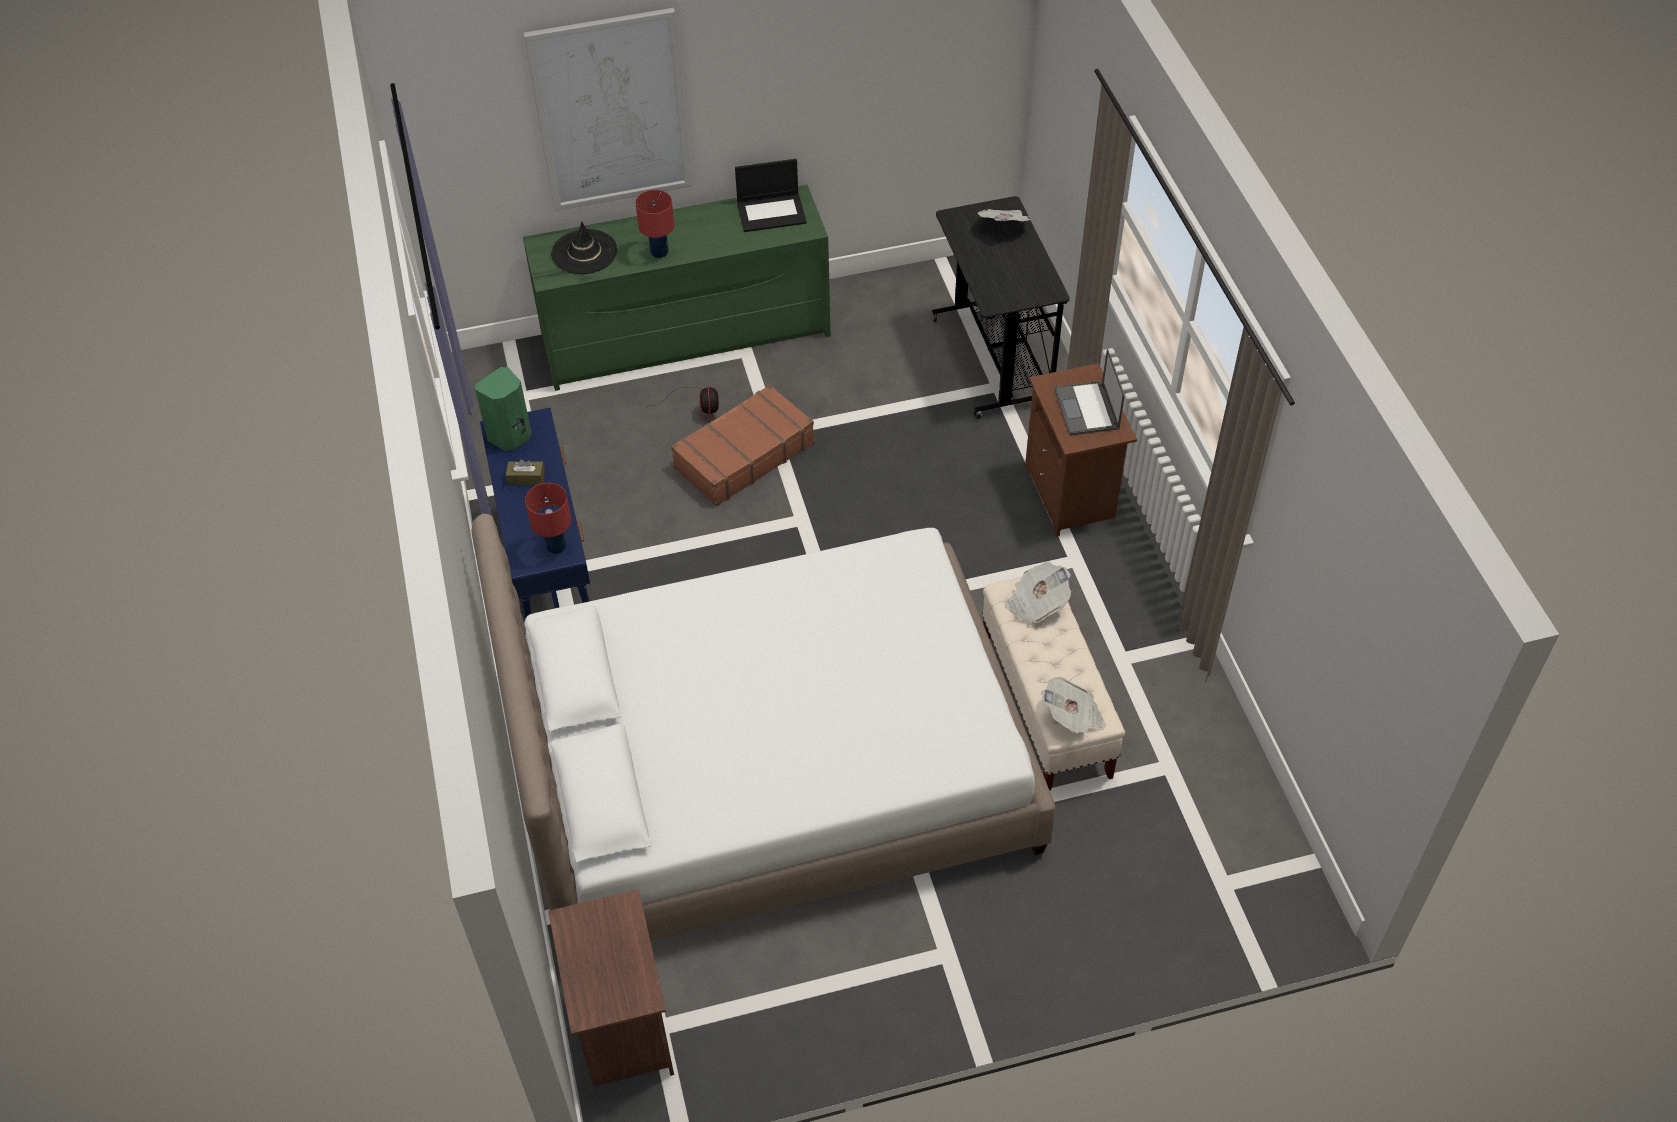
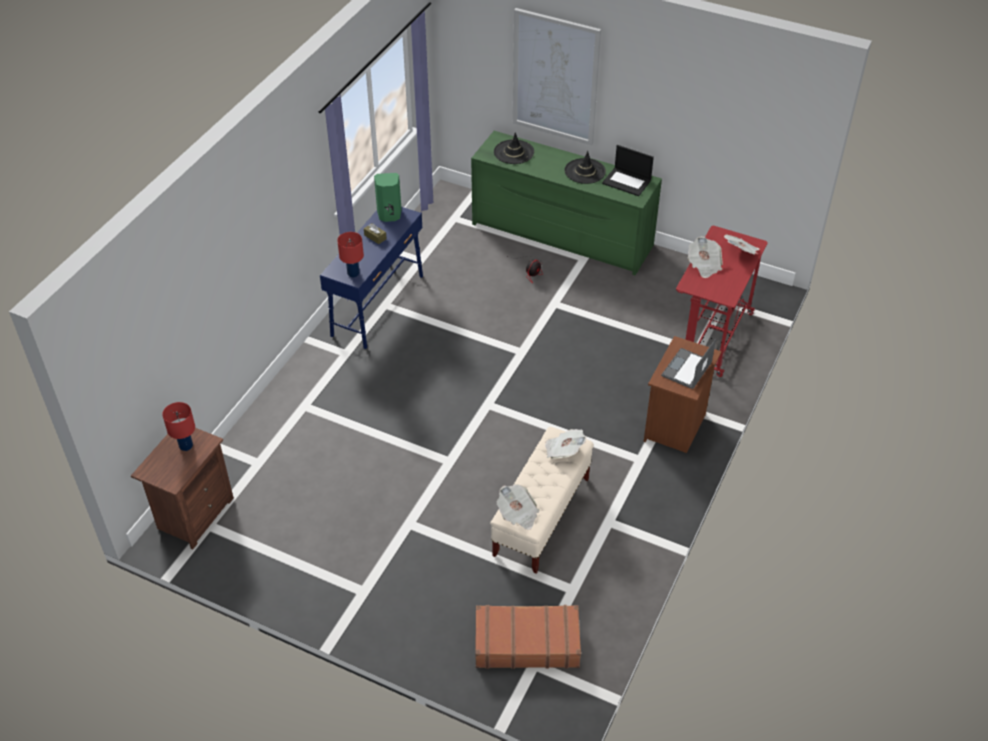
camera: 40 degrees right, 5 degrees down
(660, 252) = (549, 171): red table lamp -> red table lamp (187, 446)
(704, 227) = (585, 171): none -> black hat
(743, 455) = (527, 305): brown suitcase -> brown suitcase (526, 643)
(771, 770) = (378, 453): white bed -> none
(982, 267) = (704, 265): none -> newspaper
(994, 360) = (710, 336): black desk -> red desk

